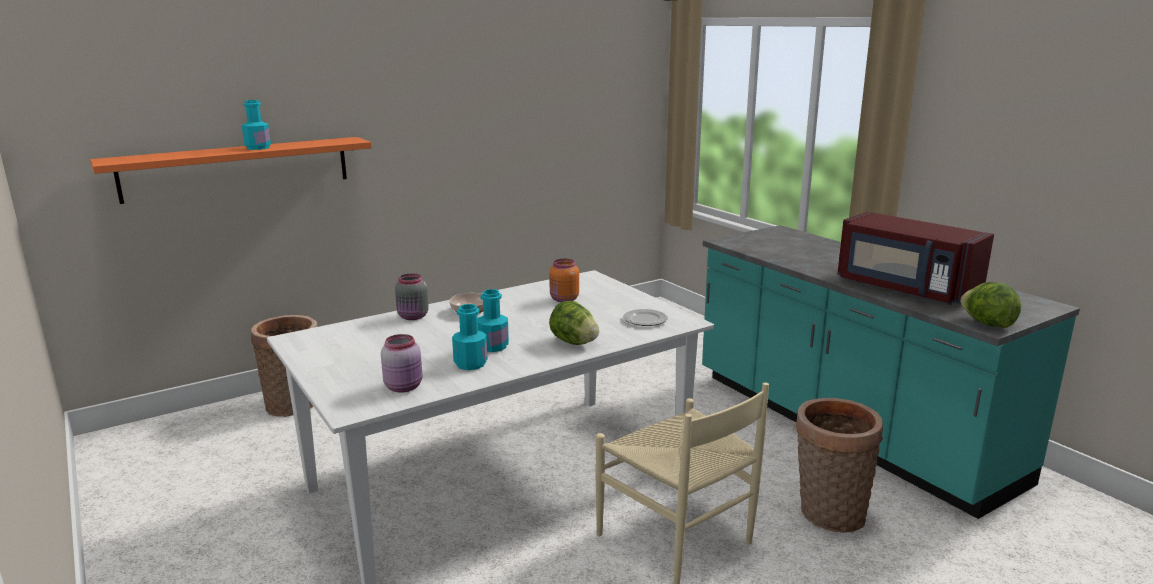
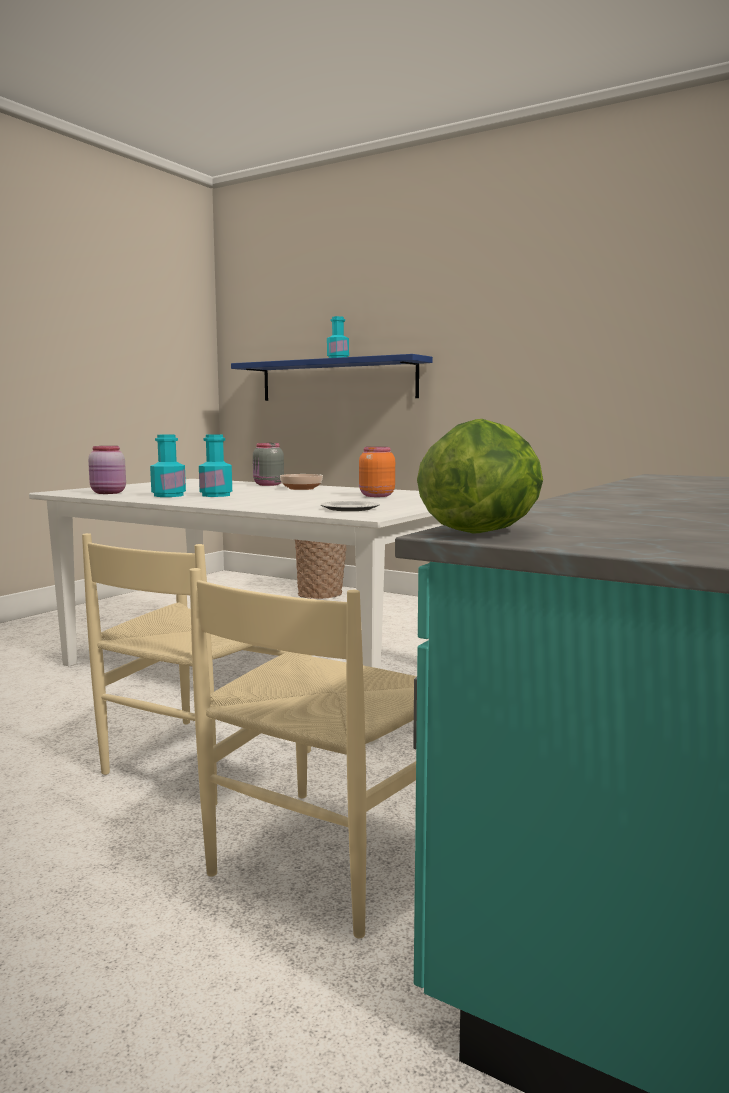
camera: 65 degrees right, 10 degrees down
(237, 168) = (337, 380): orange shelf -> blue shelf
(573, 342) = (249, 503): lettuce -> none
(828, 514) = (332, 860): basket -> beige chair
(905, 289) = (617, 509): red microwave -> none

